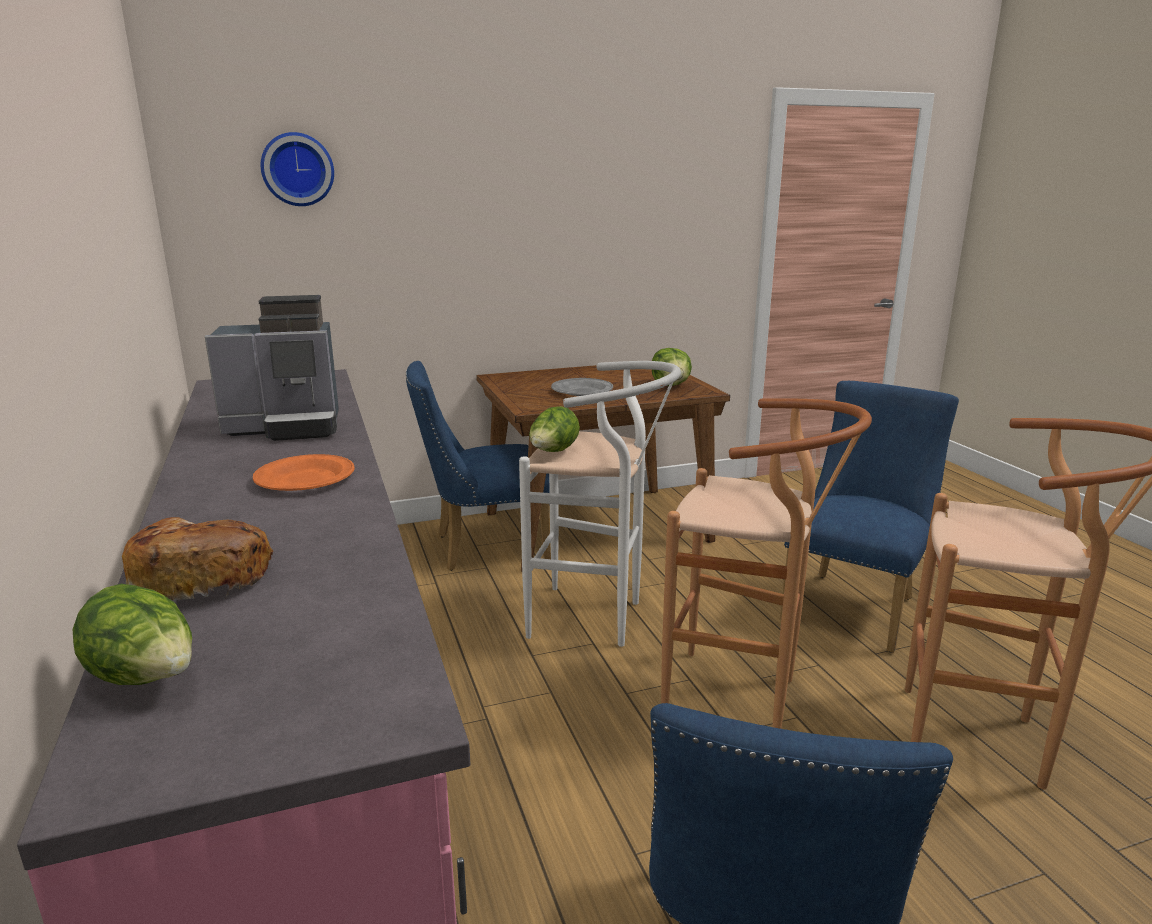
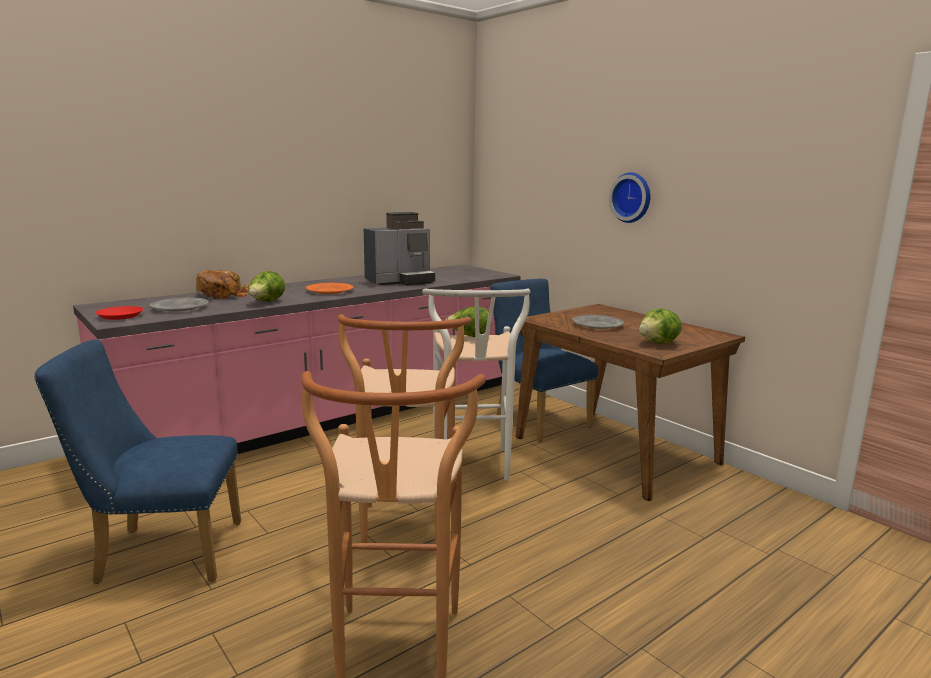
camera: 70 degrees right, 5 degrees down
(147, 678) = (150, 300): lettuce -> lettuce (266, 302)
(288, 427) = (401, 281): coffee machine -> coffee machine turned 90 degrees counterclockwise
(297, 169) = (524, 151): wall clock -> wall clock (632, 197)
(304, 630) = (179, 308): none -> grey plate
(332, 715) = (120, 316): none -> red plate
(854, 605) = (592, 583): blue chair -> none

